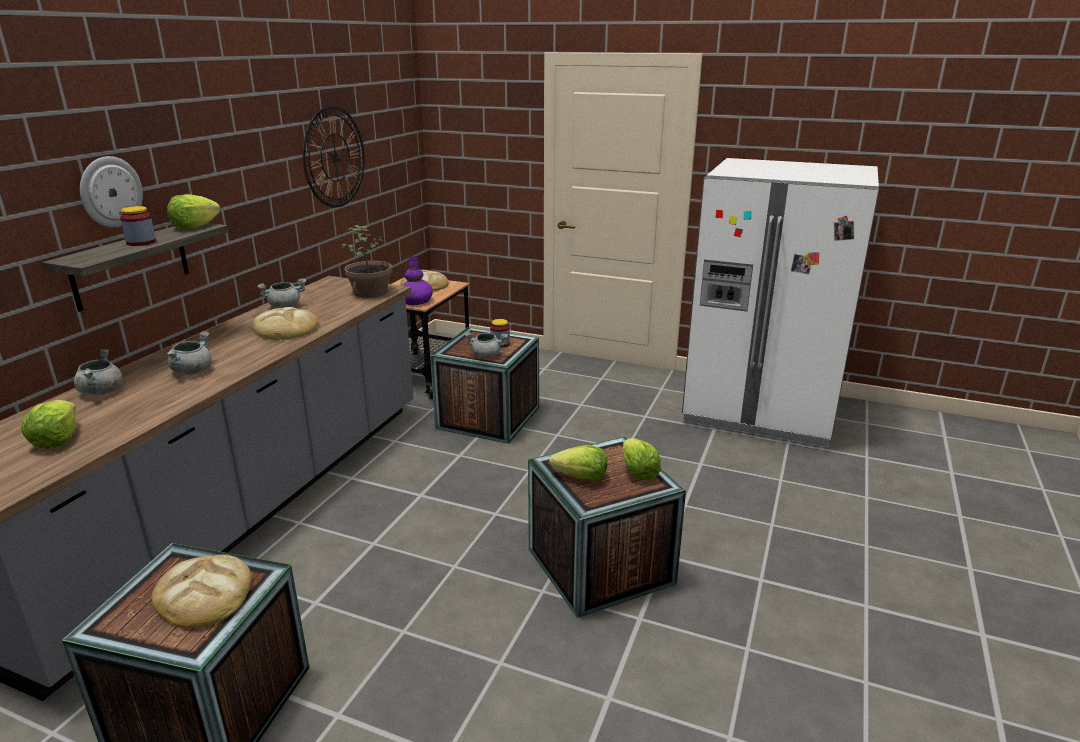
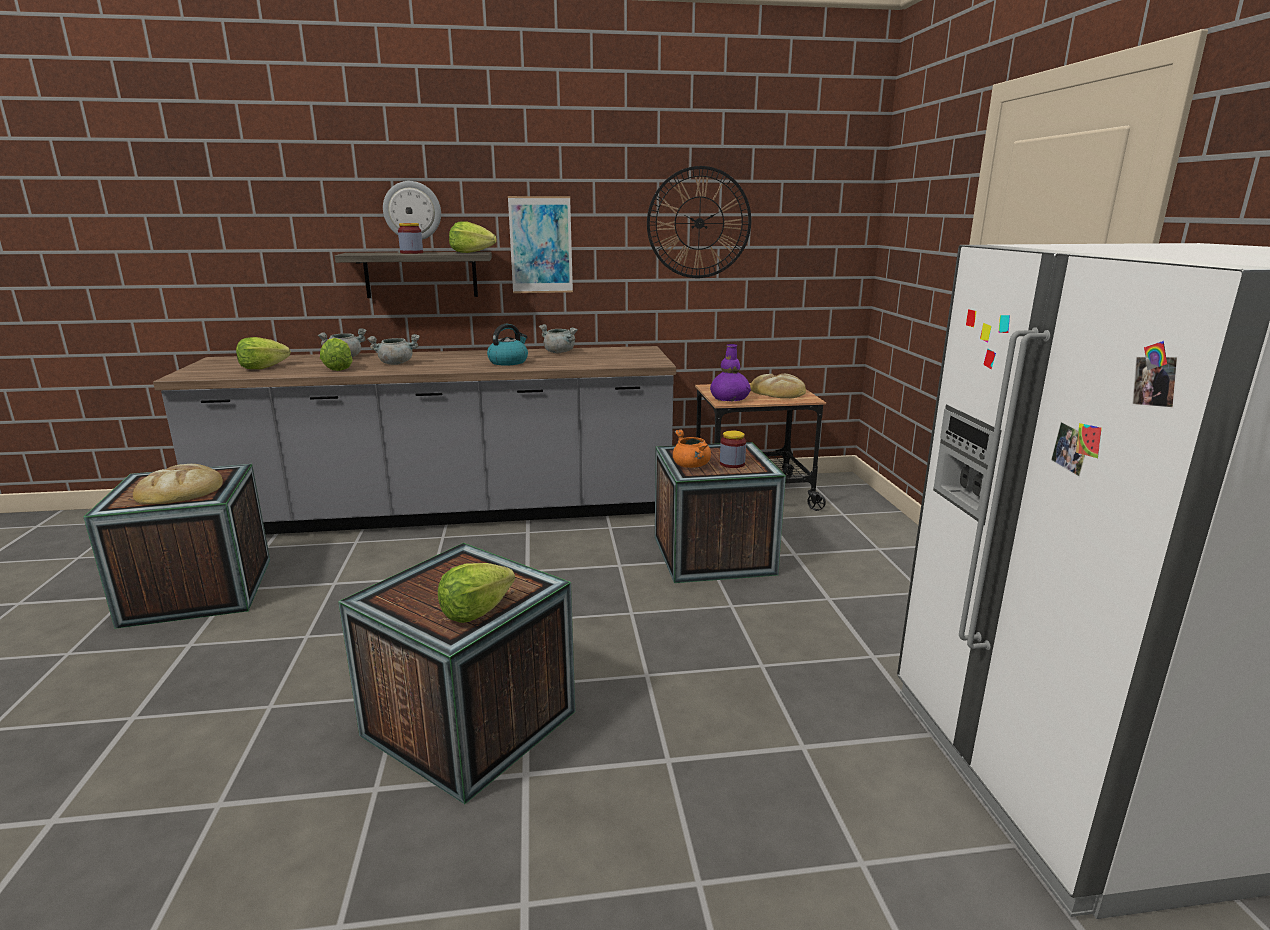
camera: 60 degrees right, 5 degrees down
(232, 203) = (541, 245): none -> picture
(285, 329) = (508, 362): bread -> kettle
(371, 292) = (635, 361): potted plant -> none
(487, 355) = (691, 466): grey cooking pot -> orange cooking pot
(581, 478) = (436, 580): lettuce -> lettuce (338, 368)

